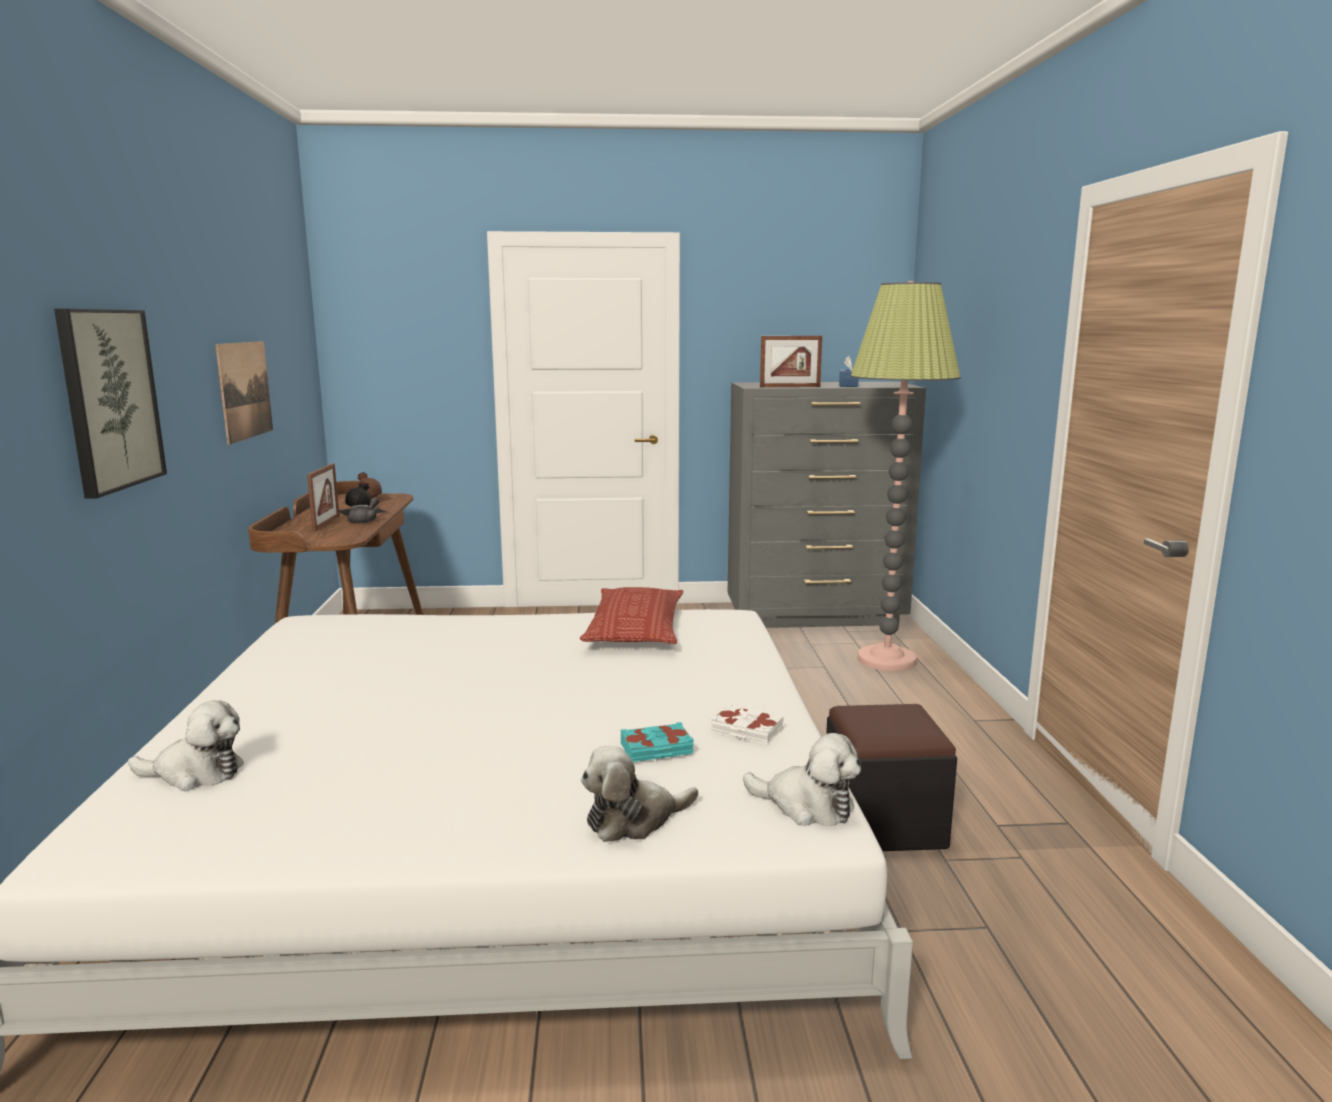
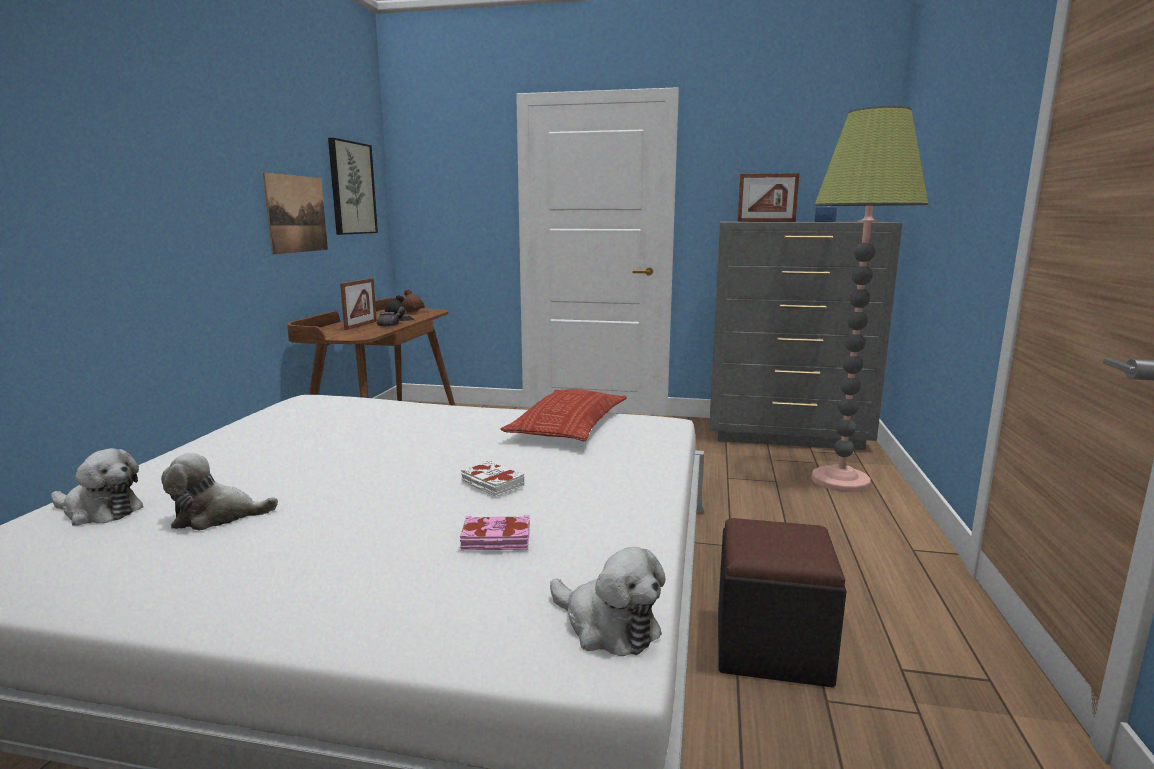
camera: 15 degrees right, 0 degrees up
(109, 399) = (125, 199): picture -> picture (351, 188)
(634, 820) = (415, 613): plush toy -> plush toy (216, 517)
(657, 749) = (496, 540): turquoise book -> pink book
(746, 731) = (600, 533): white book -> white book (492, 484)

